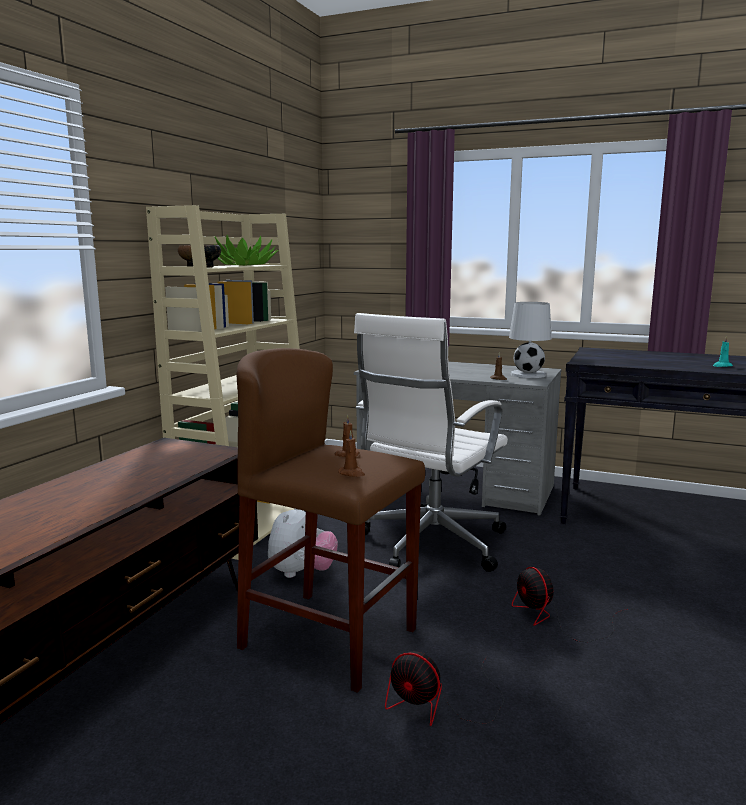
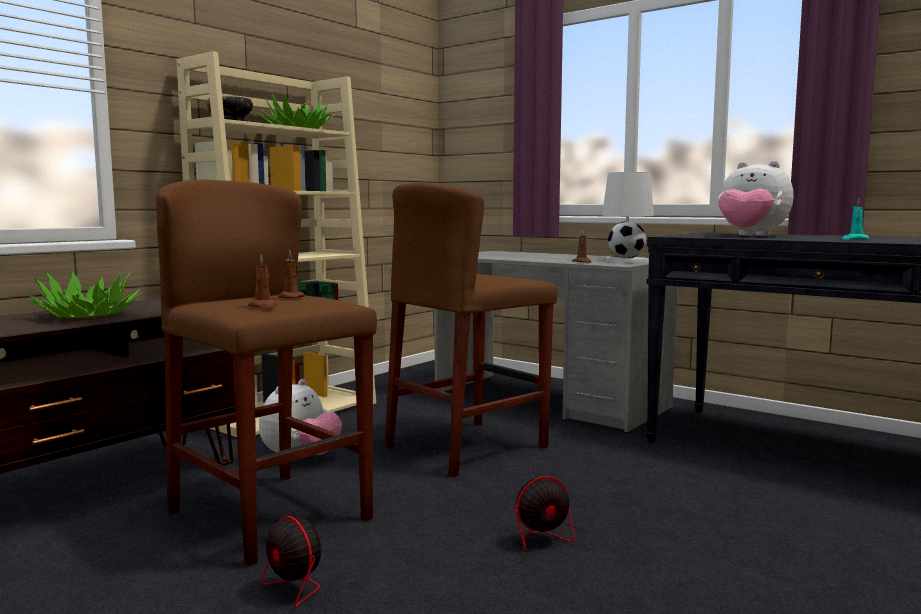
camera: 15 degrees right, 5 degrees down
(133, 477) = (87, 315): none -> potted plant
(430, 545) = (467, 447): white office chair -> brown stool
(555, 619) = (550, 529): fan -> fan turned 105 degrees counterclockwise
(637, 359) = (751, 236): none -> plush toy

